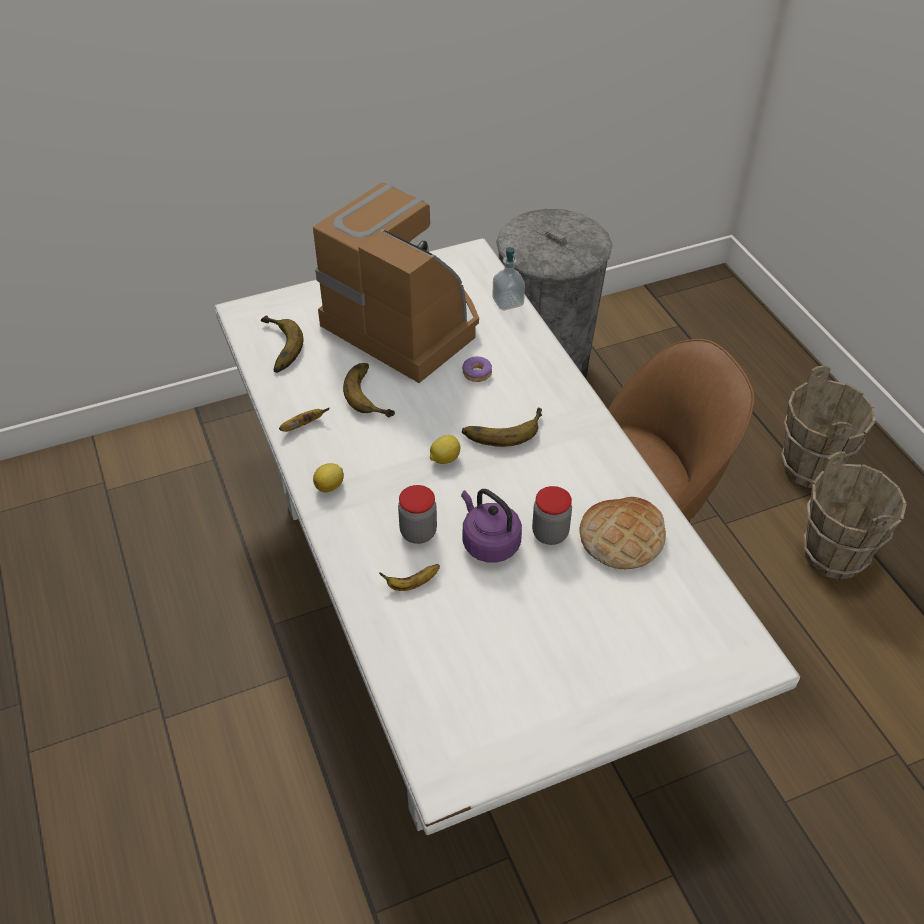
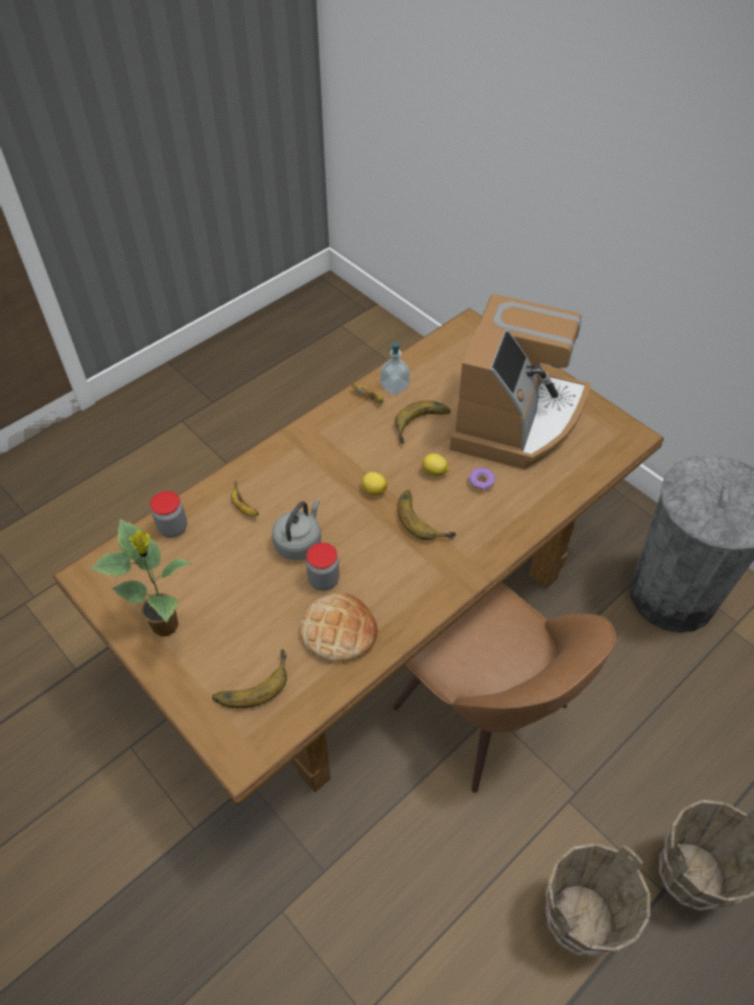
camera: 70 degrees right, 5 degrees up
(275, 348) = (441, 355): banana -> banana (251, 681)
(330, 486) = (317, 433): lemon -> lemon (435, 472)
(418, 532) = (293, 497): jar -> jar (173, 528)
(458, 609) = (377, 610): white dining table -> brown dining table
(488, 542) = (299, 542): purple kettle -> grey kettle
(508, 302) = (584, 478): soap dispenser -> soap dispenser (394, 386)
(559, 699) = (167, 626): none -> potted plant

